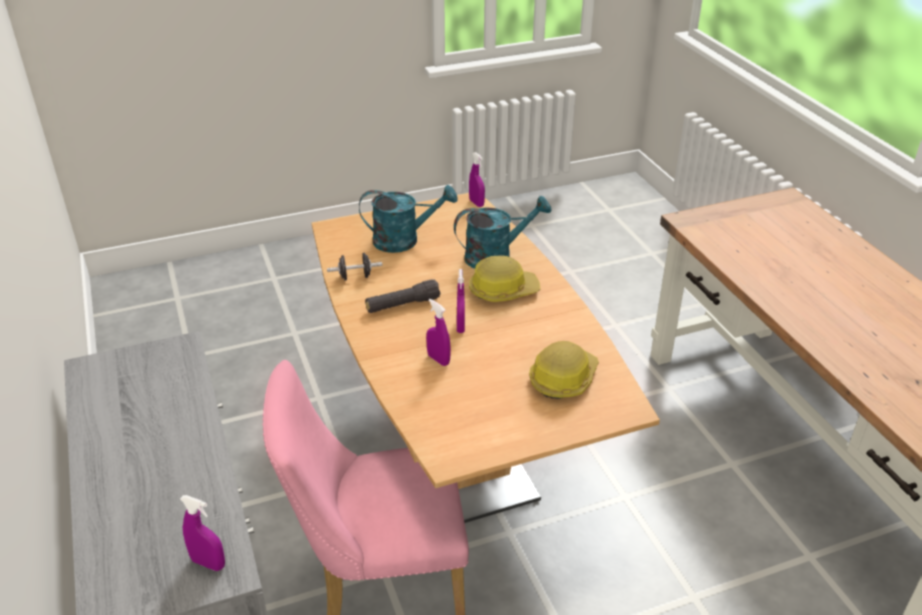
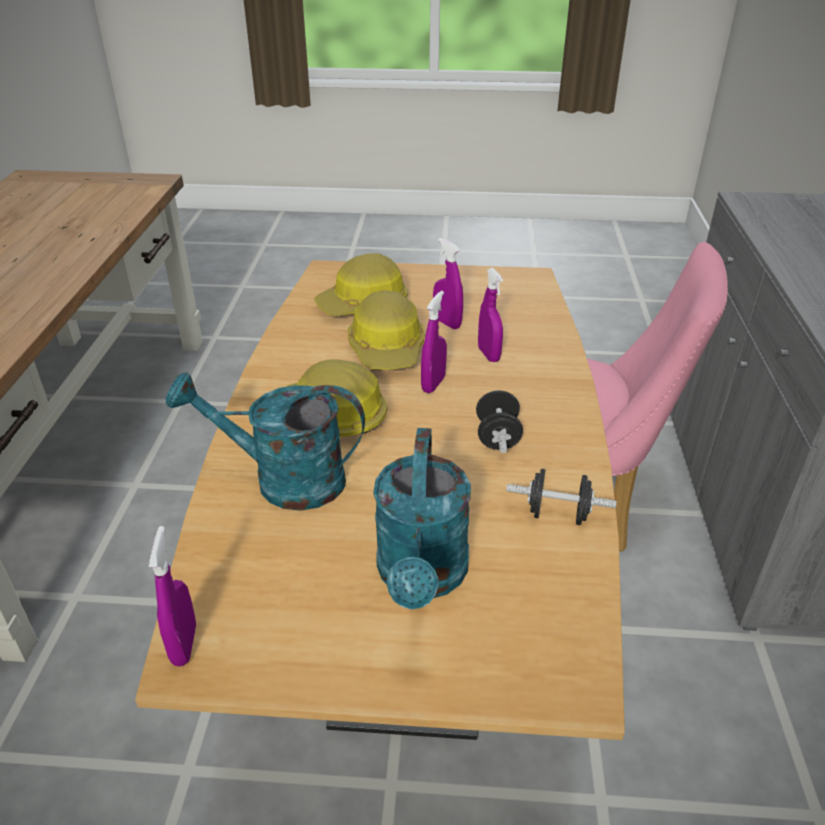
camera: 155 degrees left, 0 degrees up
(208, 563) = (763, 205): purple spray bottle -> purple spray bottle (447, 323)
(403, 305) = (497, 437): black flashlight -> black dumbbell
(404, 240) = (422, 577): turquoise watering can -> turquoise watering can turned 105 degrees counterclockwise
(510, 344) = (388, 349): none -> hard hat

